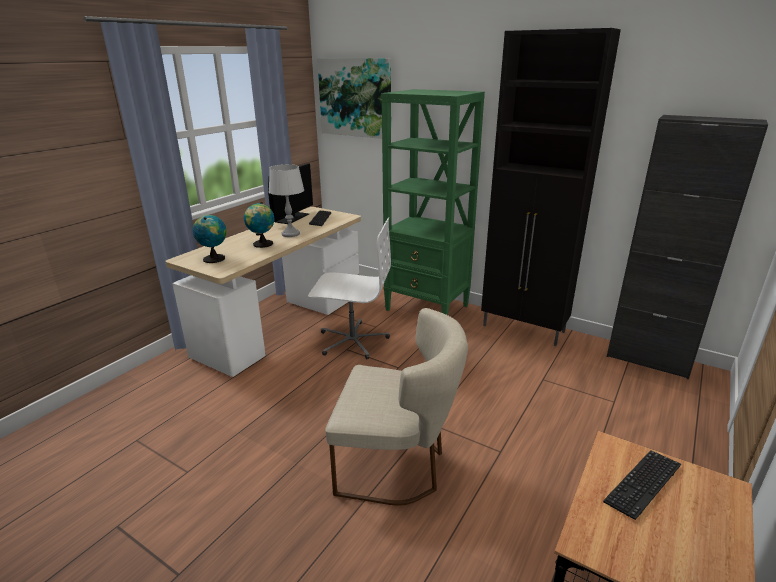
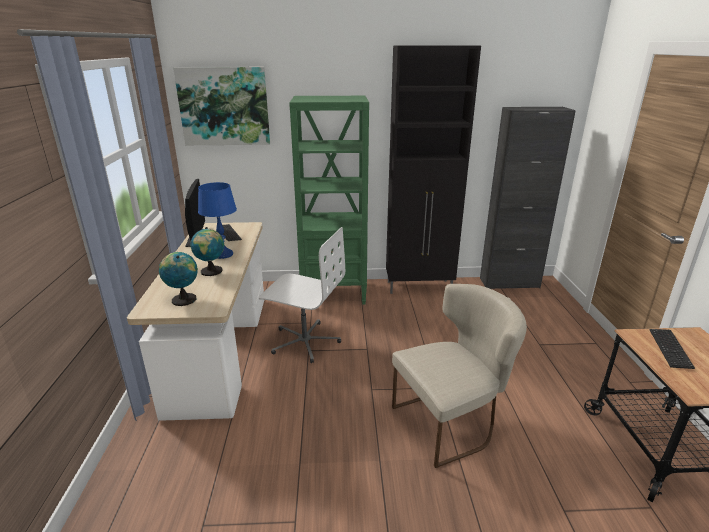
camera: 35 degrees left, 0 degrees up
(291, 234) = (223, 254): grey table lamp -> blue table lamp
(352, 340) = (304, 341): white office chair -> white office chair turned 45 degrees clockwise

